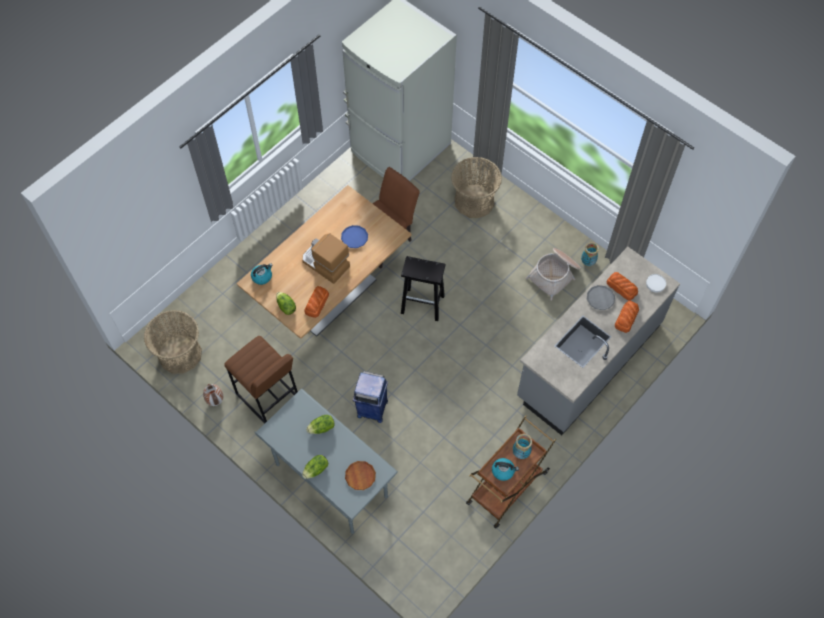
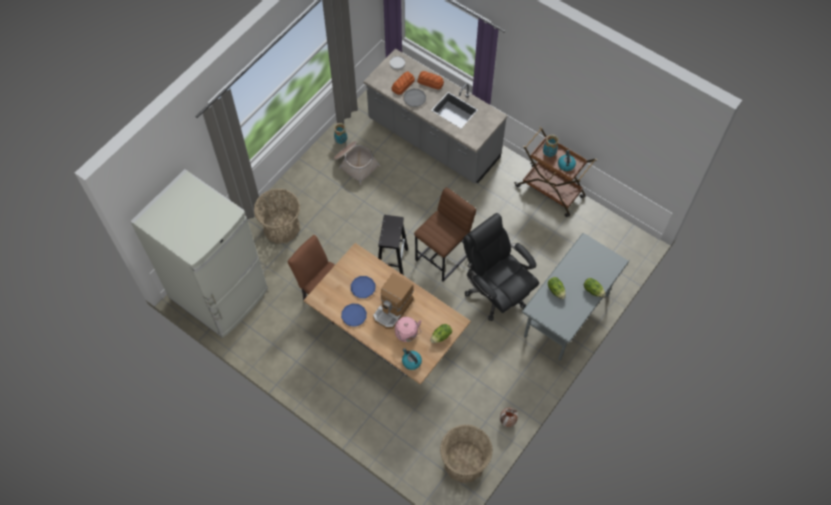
camera: 95 degrees left, 0 degrees up
(268, 397) = (497, 376): brown stool -> brown stool (443, 256)
(294, 275) = (407, 334): none -> pink kettle
(316, 303) = (435, 312): bread -> none
(323, 228) = (354, 315): none -> blue plate
(360, 476) = (592, 258): brown plate -> none
(372, 408) = (496, 292): blue trash can -> black office chair

